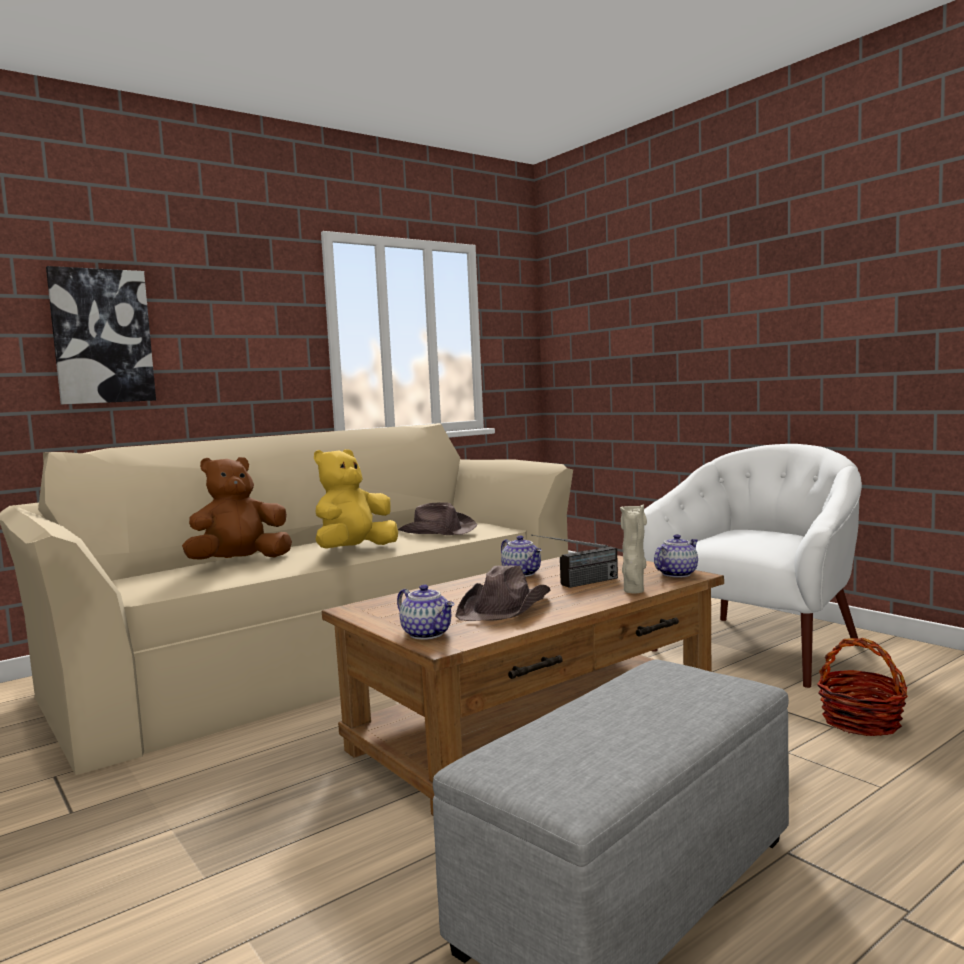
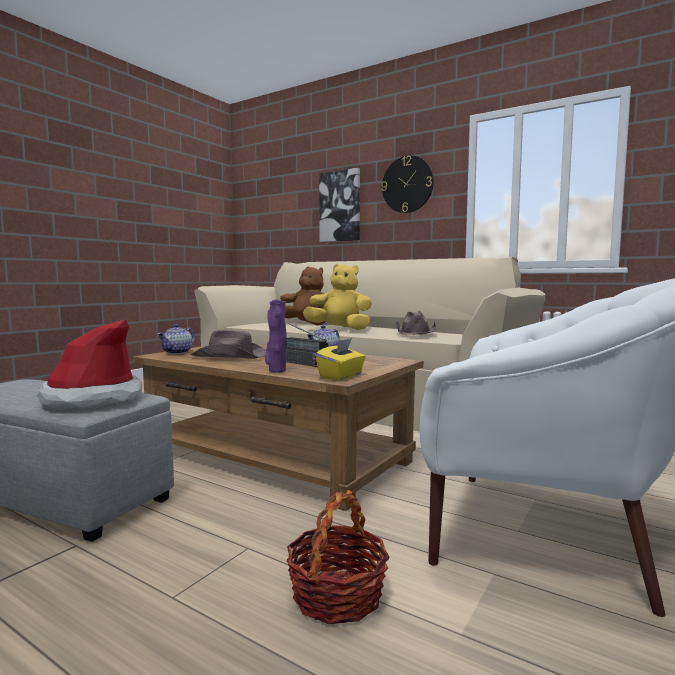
camera: 70 degrees right, 0 degrees up
(238, 313) = (407, 184): none -> wall clock
(634, 591) = (276, 371): beige vase -> purple vase
(676, 574) = (341, 376): teapot -> yellow tissue box
(687, 685) = (92, 399): none -> hat

